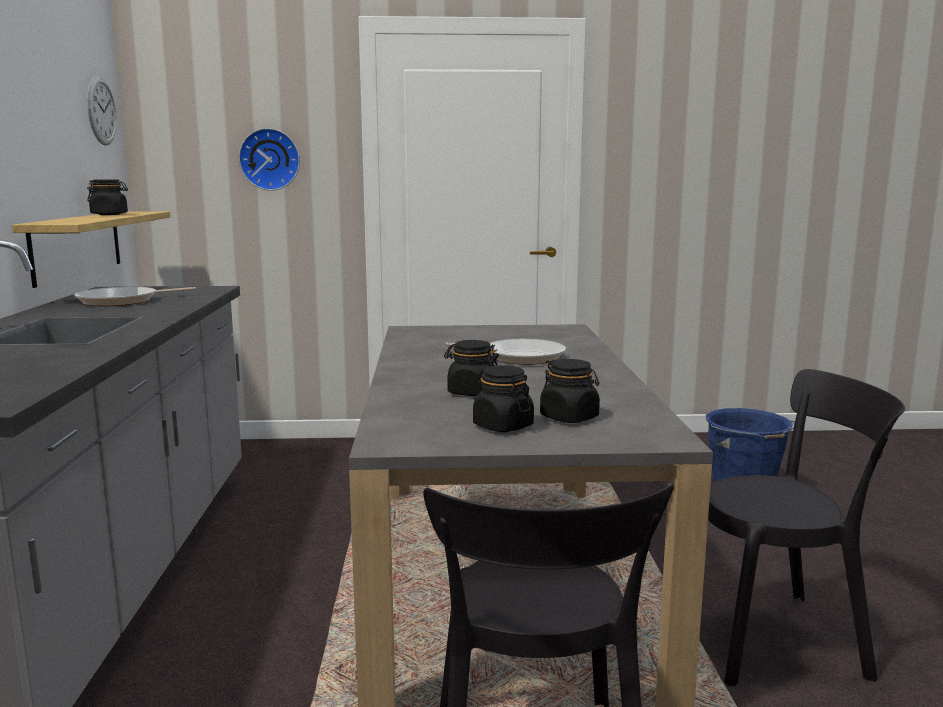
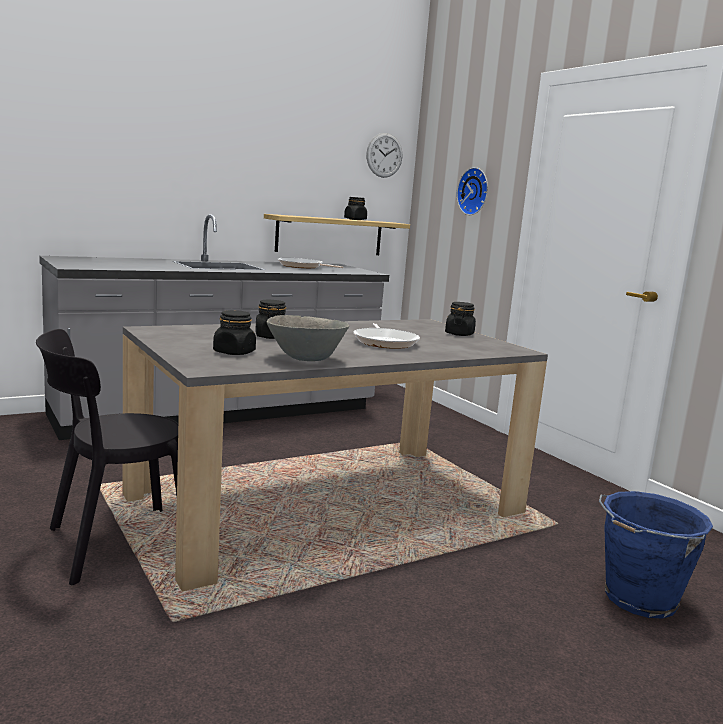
camera: 60 degrees right, 0 degrees up
(502, 426) = (200, 342): black jar -> black jar (459, 334)
(612, 395) = (305, 359): none -> grey bowl
(778, 637) = (341, 628): black chair -> none

